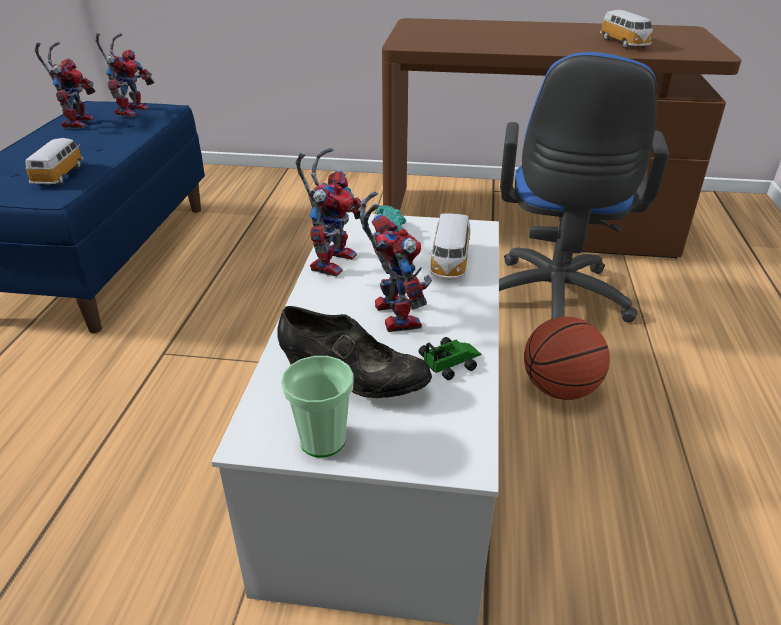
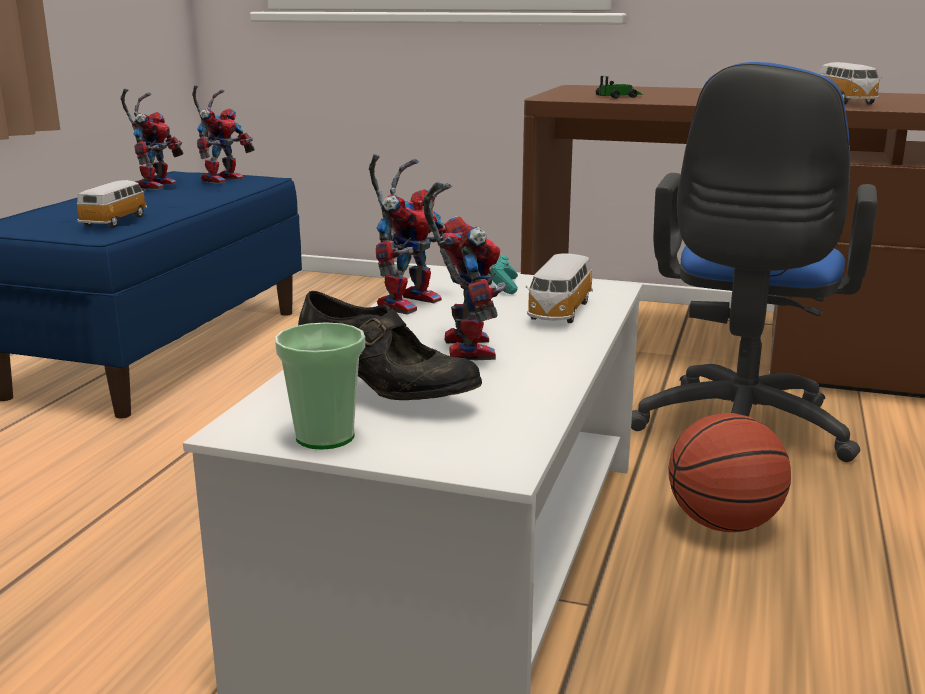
camera: 10 degrees right, 15 degrees down
(452, 359) = (523, 387): toy car -> toy car (620, 96)

